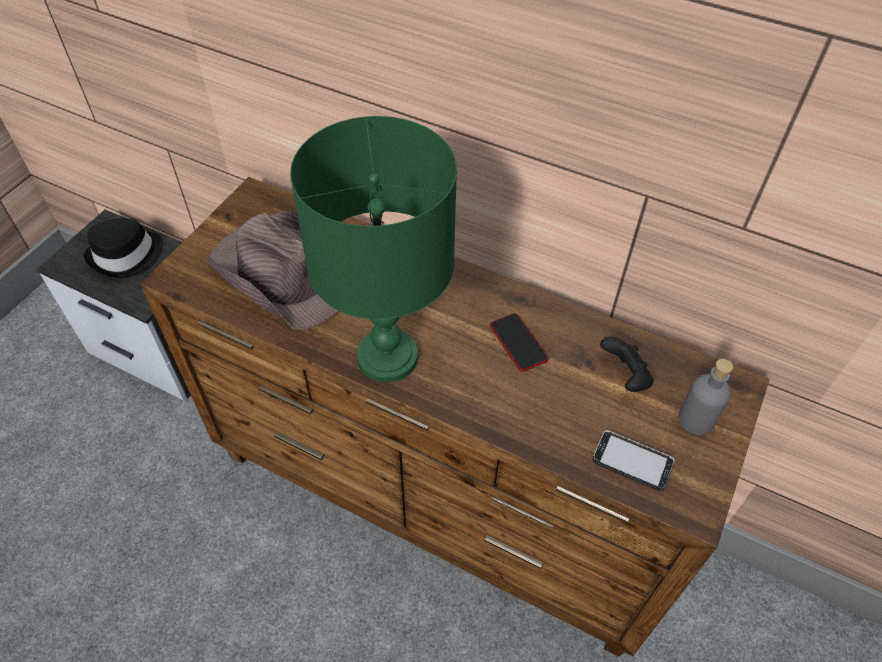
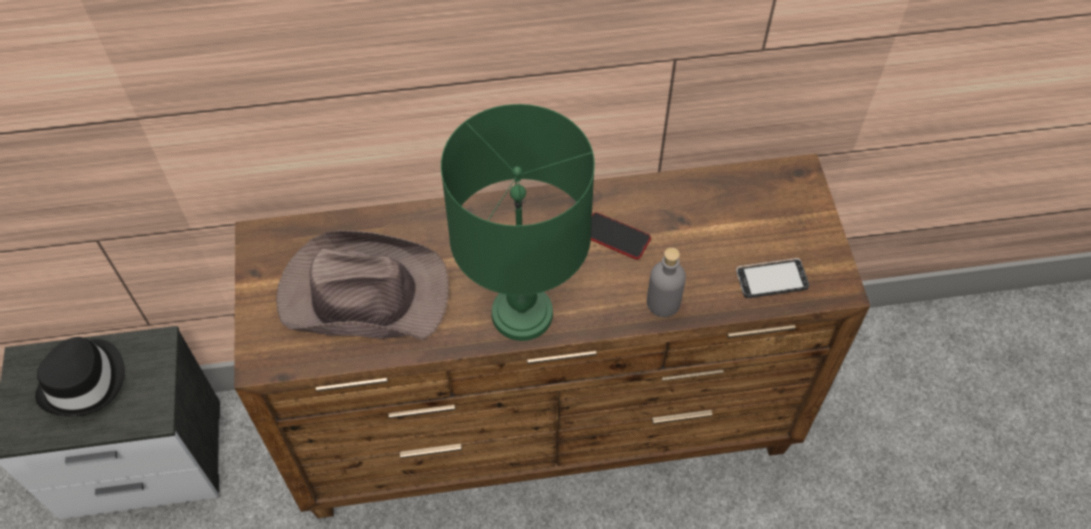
camera: 35 degrees left, 5 degrees up
(625, 377) = (717, 215): black game controller -> none
(695, 420) = (790, 218): grey bottle -> grey bottle (663, 303)

